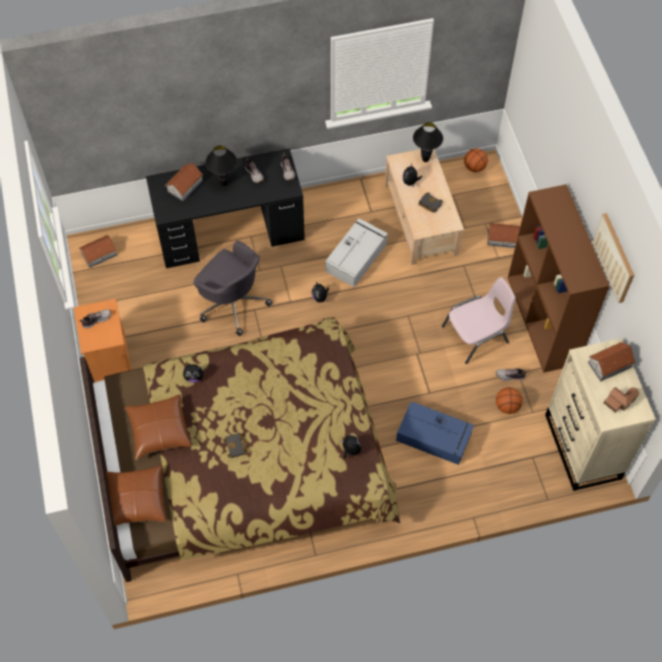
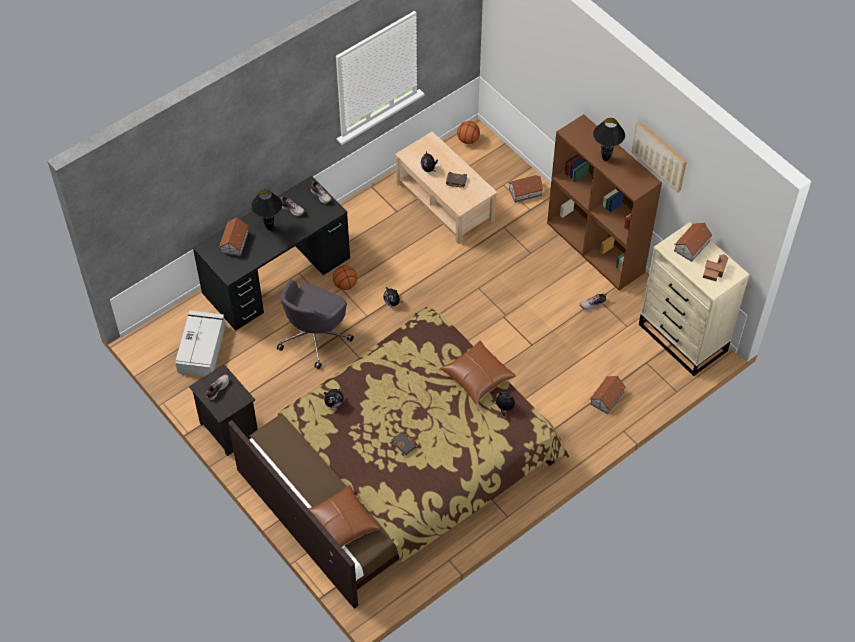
camera: 25 degrees left, 5 degrees down
(99, 254) = (164, 342): toy house -> toy house (607, 398)
(109, 358) = (228, 429): orange nightstand -> black nightstand
(159, 430) = (328, 459): brown pillow -> brown pillow (477, 377)
(232, 302) = (315, 336): grey office chair -> grey office chair turned 105 degrees clockwise
(356, 256) = (405, 255): grey storage box -> grey storage box (202, 348)
(425, 160) = (431, 145): black table lamp -> black table lamp (605, 159)
(435, 437) = (556, 379): blue storage box -> none
(476, 335) = (546, 281): pink chair -> none
(507, 406) = (603, 330): basketball -> basketball (345, 284)

